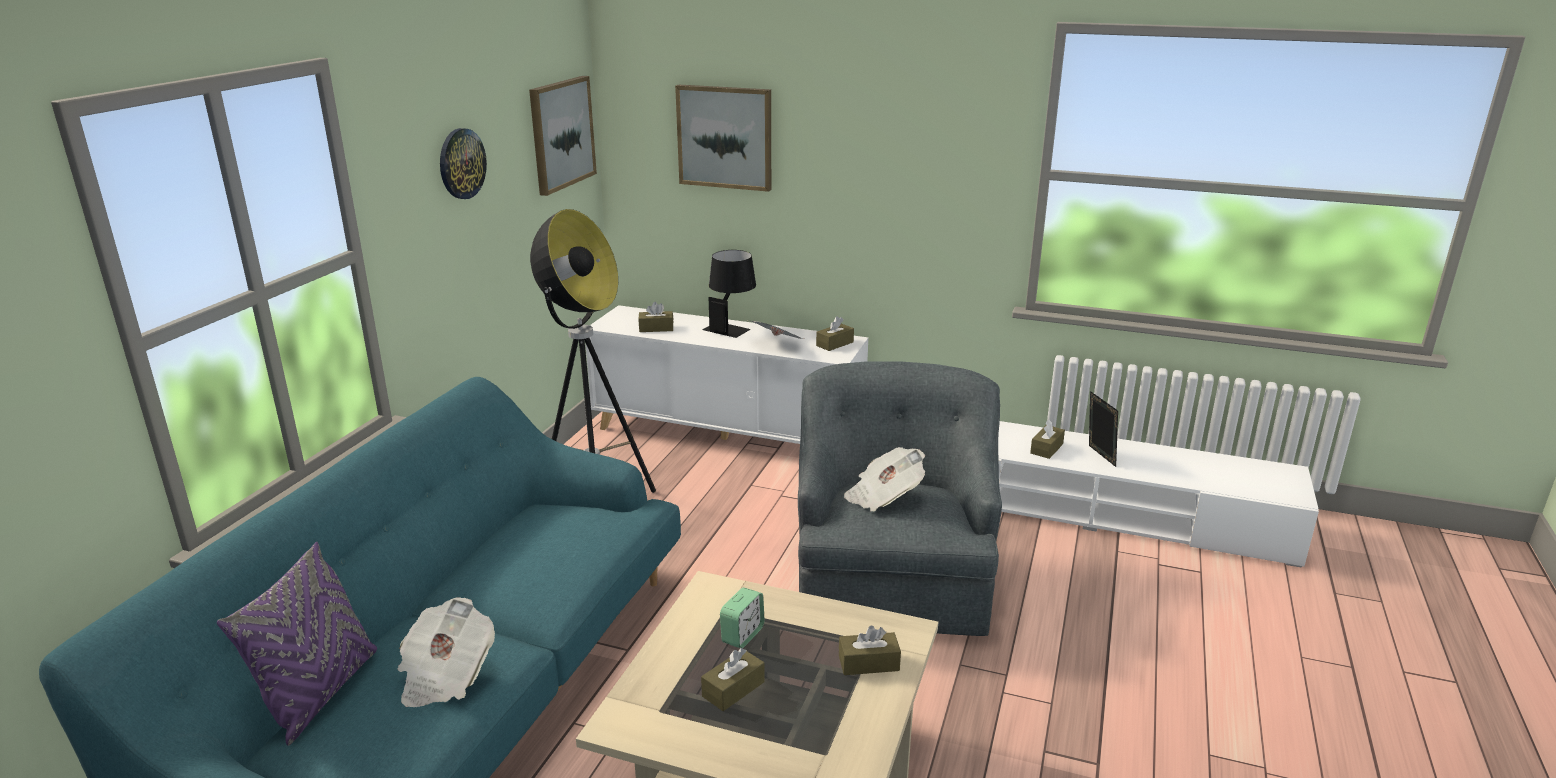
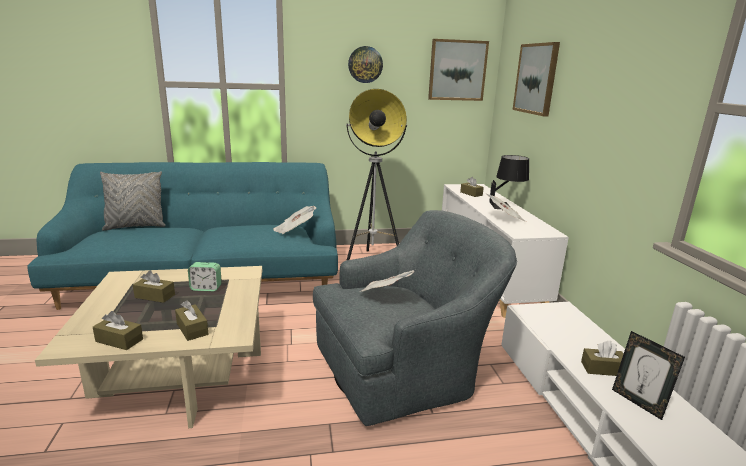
camera: 60 degrees right, 5 degrees down
(320, 693) = (136, 226): purple pillow -> grey pillow
(445, 675) = (149, 239): newspaper -> newspaper (294, 230)
(834, 344) = (537, 230): brown tissue box -> brown tissue box (119, 340)
(1098, 456) = (638, 402): picture frame -> picture frame turned 105 degrees clockwise

